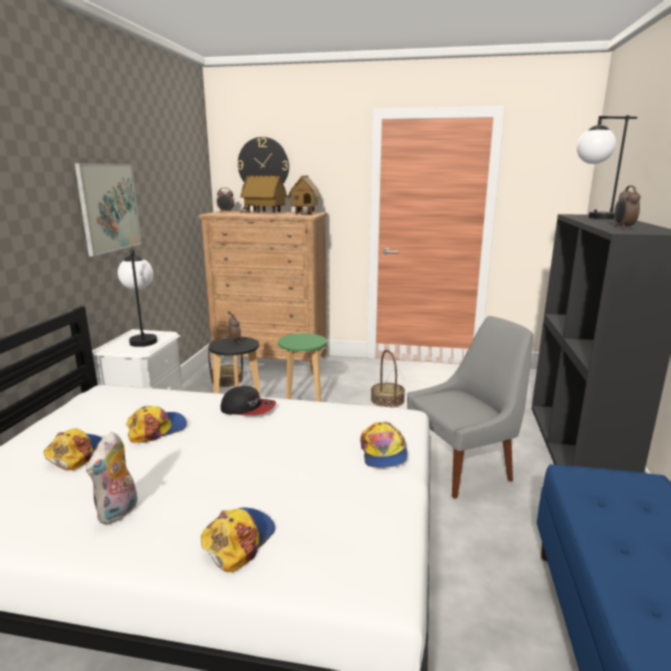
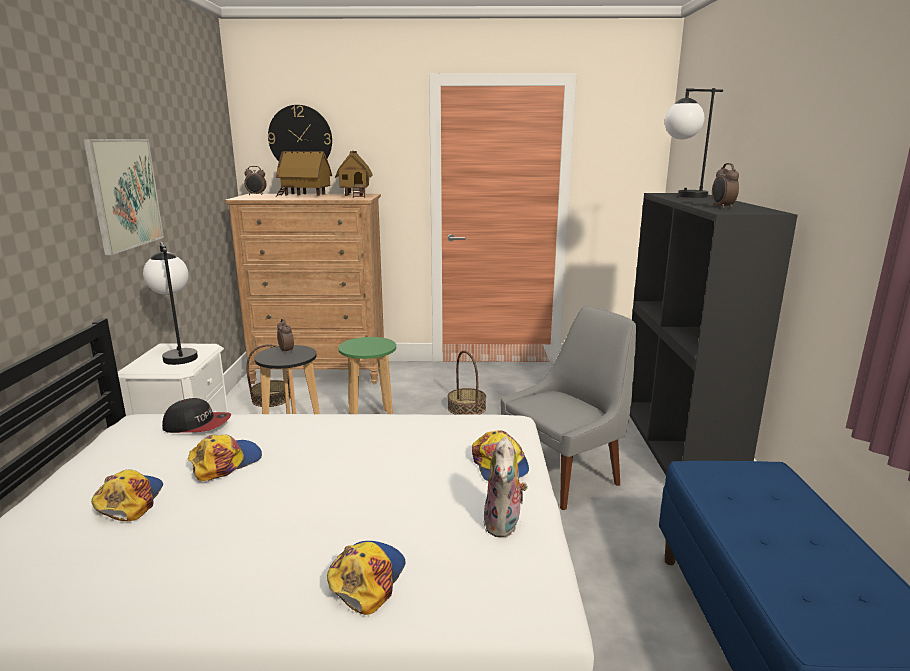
camera: 10 degrees left, 0 degrees up
(119, 513) = (211, 564): plush toy -> plush toy (504, 525)
(248, 408) = (330, 429): cap -> cap (197, 424)

